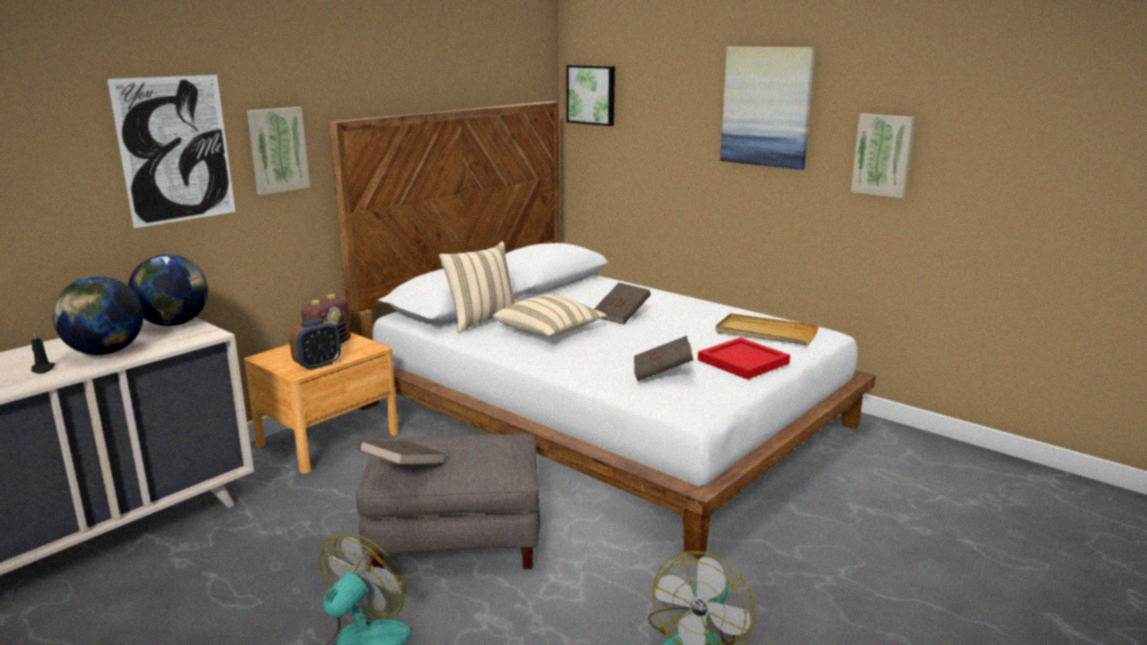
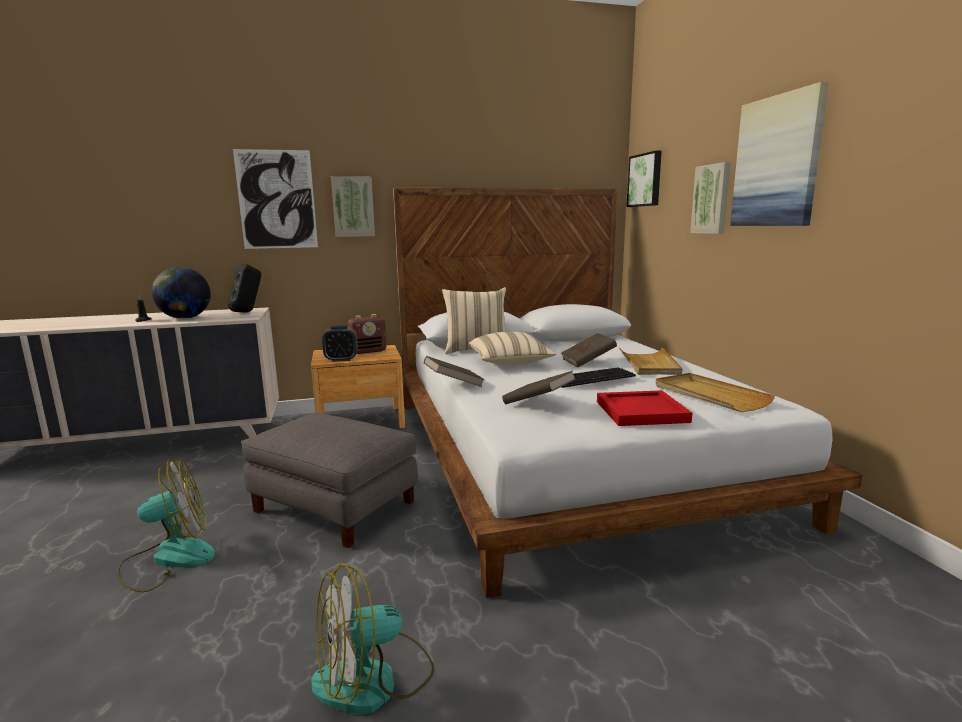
camera: 35 degrees right, 5 degrees down
(175, 323) = (248, 312): globe -> black speaker
(404, 468) = (278, 429): brown book -> brown book (453, 384)
(657, 334) = (591, 377): none -> keyboard
(675, 308) = (649, 364): none -> beige tray
(883, 155) = (899, 196): picture -> picture (712, 199)

